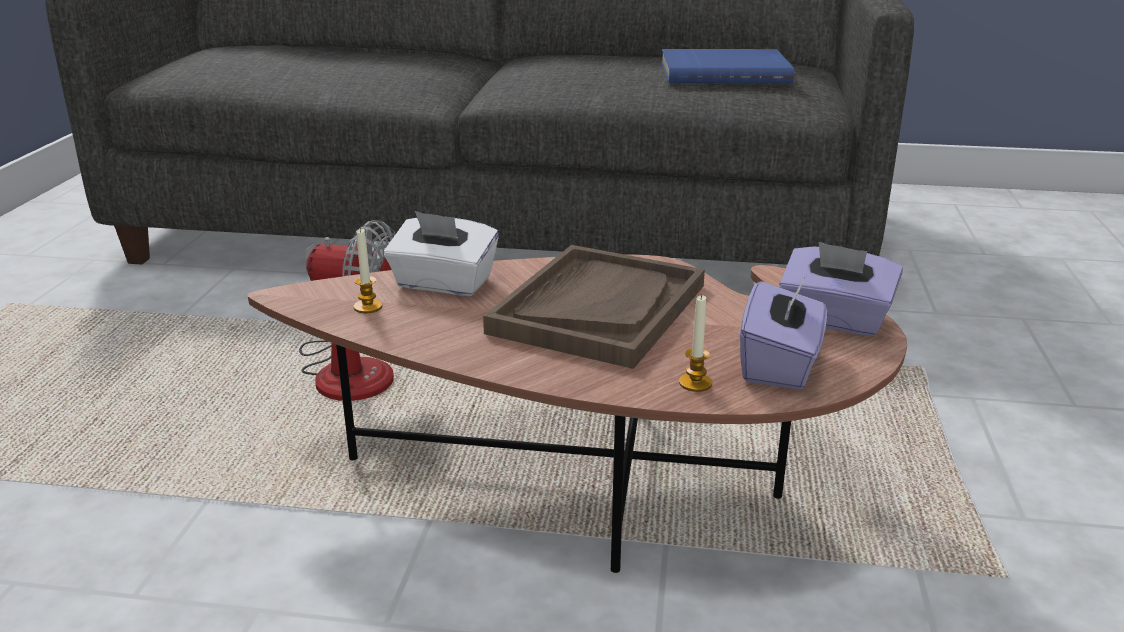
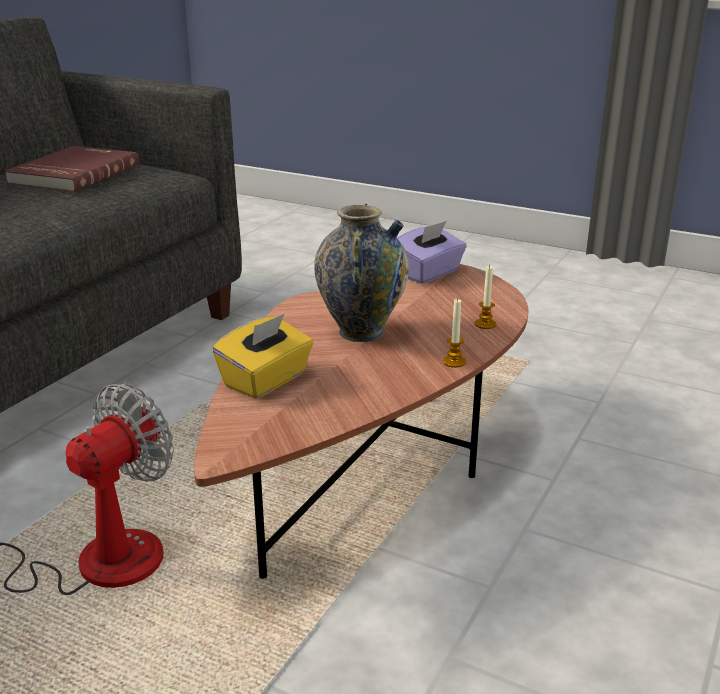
camera: 70 degrees left, 0 degrees up
(368, 307) = (285, 418): candle -> candle (454, 362)
(443, 284) = (266, 380): white tissue box -> yellow tissue box
(598, 308) = (361, 332): brown tray -> vase
(724, 72) = (73, 173): blue book -> red book
(780, 365) = (475, 299): purple tissue box -> none

